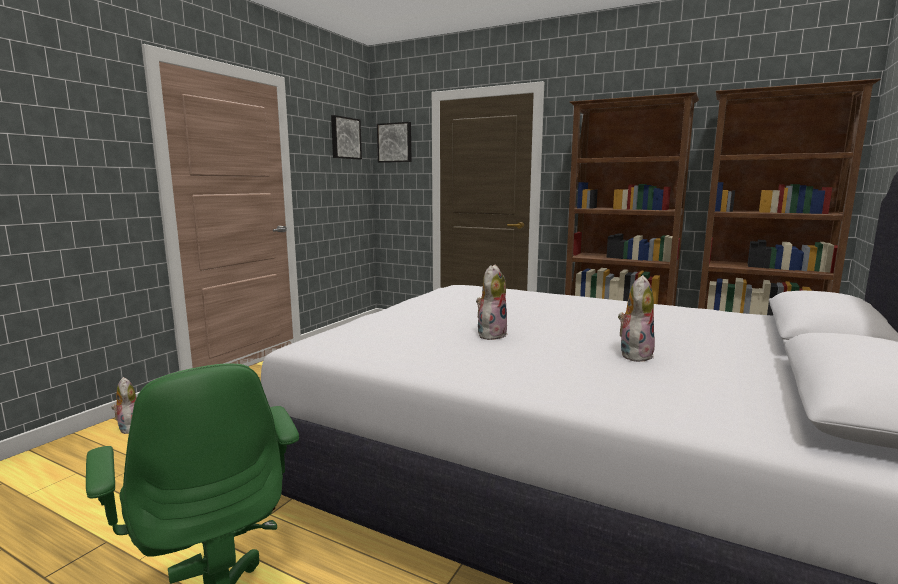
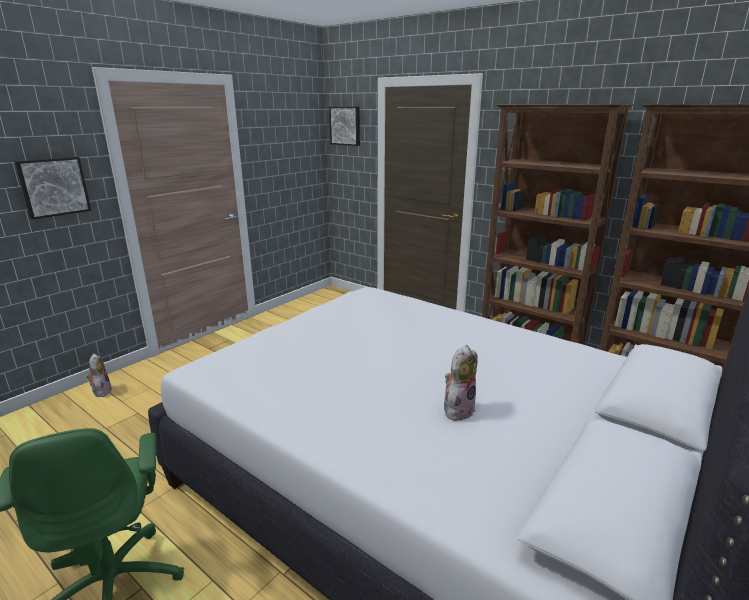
camera: 10 degrees right, 10 degrees up
(345, 138) = (297, 124): picture -> picture (53, 187)
(491, 334) = (352, 367): plush toy -> none

